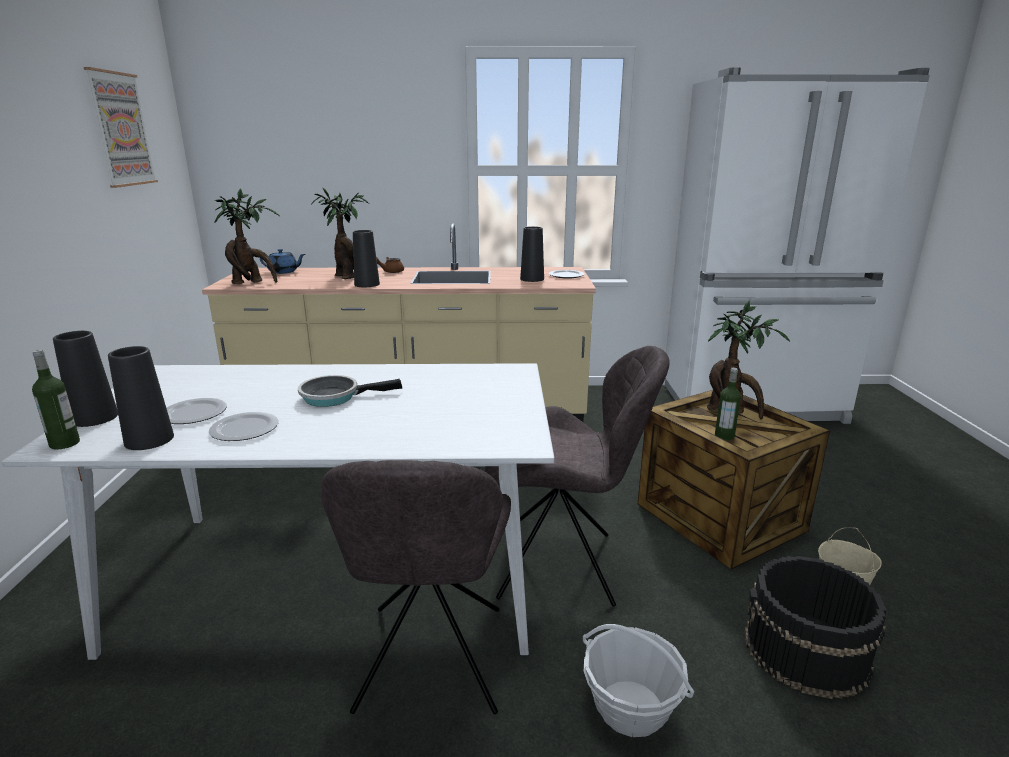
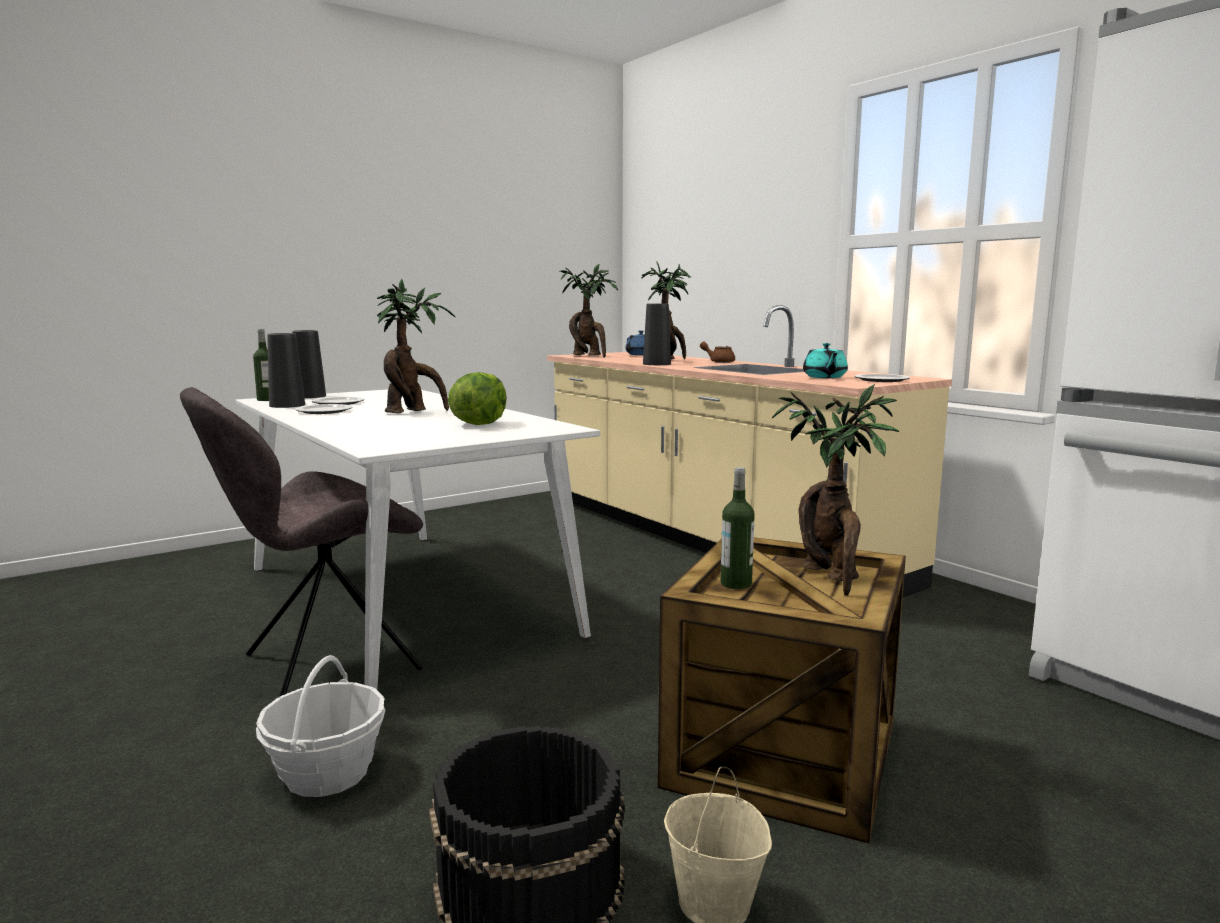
camera: 55 degrees right, 10 degrees down
(121, 129) = (532, 214): picture -> none
(335, 396) = (412, 412): frying pan -> potted plant
(451, 388) = (479, 424): none -> lettuce
(532, 279) = (824, 377): black vase -> turquoise teapot
(562, 566) = (529, 680): grey chair -> none

